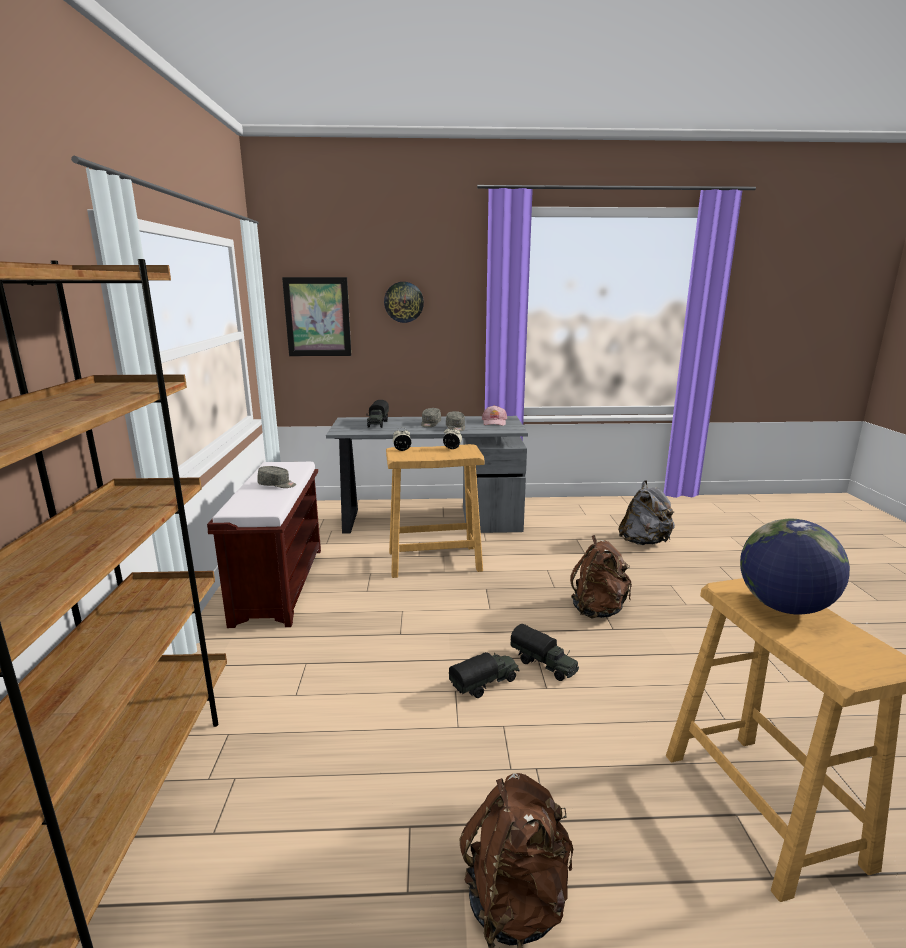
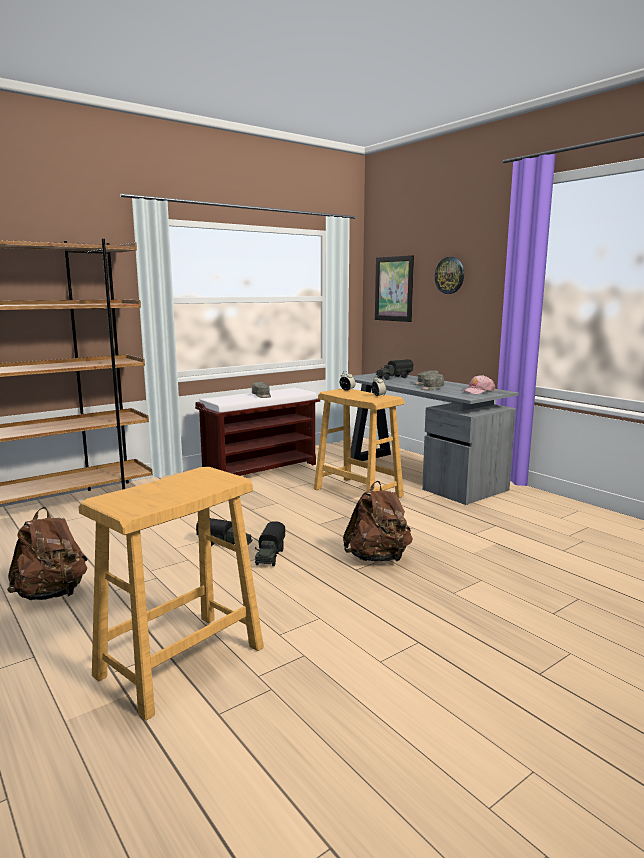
camera: 55 degrees right, 5 degrees down
(644, 542) = (555, 553): grey backpack -> none
(784, 607) = (190, 484): globe -> none

